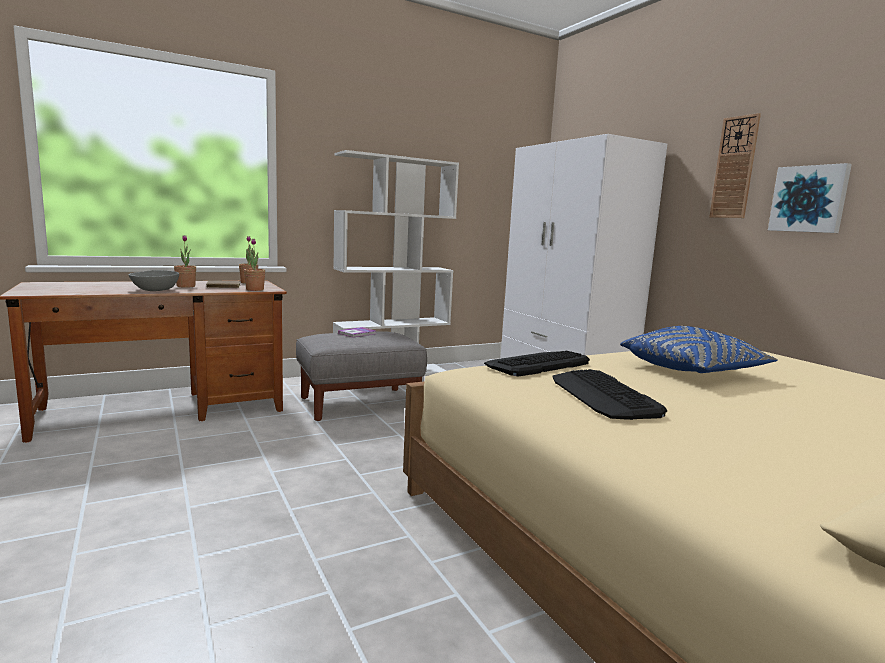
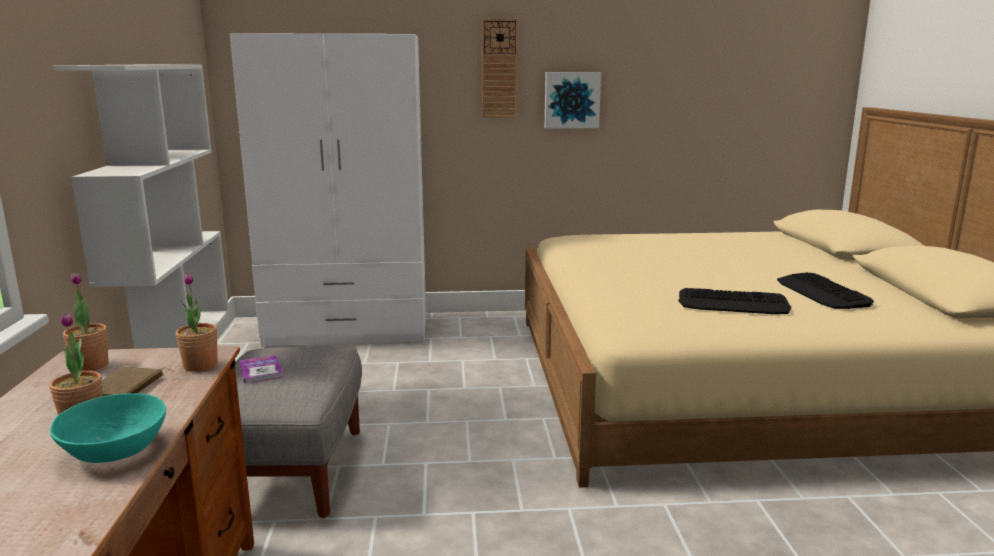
camera: 65 degrees left, 5 degrees up
(155, 290) = (116, 451): grey bowl -> turquoise bowl
(537, 364) = (631, 303): keyboard -> keyboard (822, 292)
(692, 371) = (664, 266): blue pillow -> none

